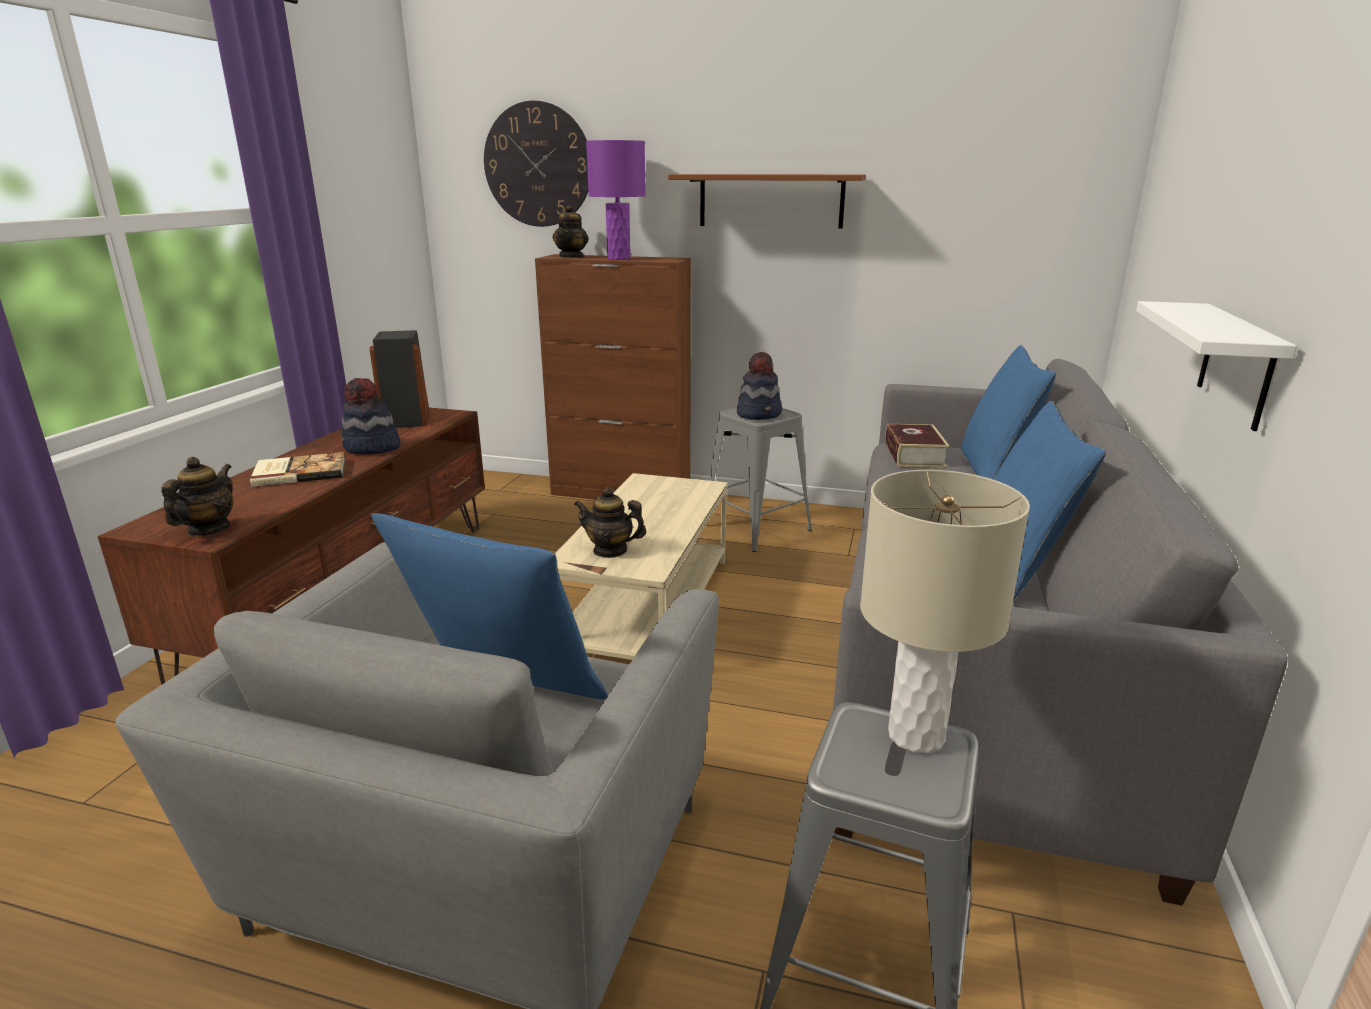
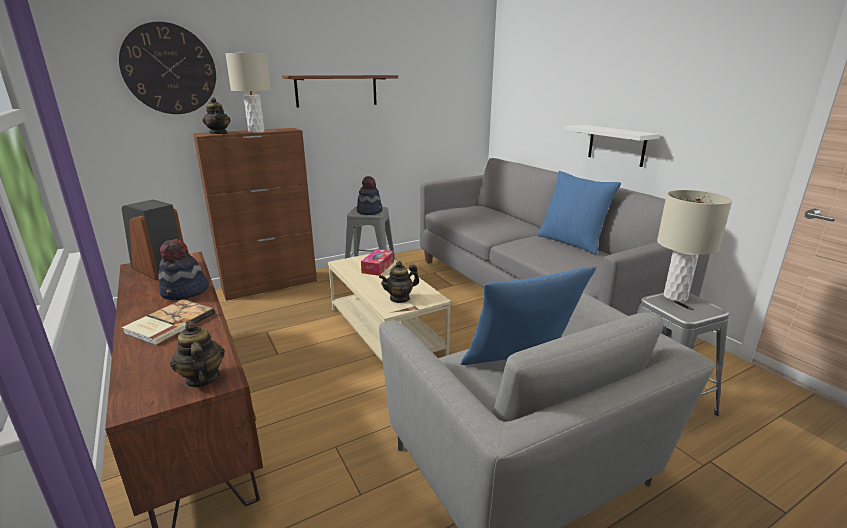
camera: 45 degrees left, 0 degrees up
(618, 258) = (256, 131): purple table lamp -> beige table lamp
(672, 501) = (378, 267): none -> tissue box
(914, 455) = (457, 213): book -> none
(994, 471) = (494, 212): blue pillow -> none

